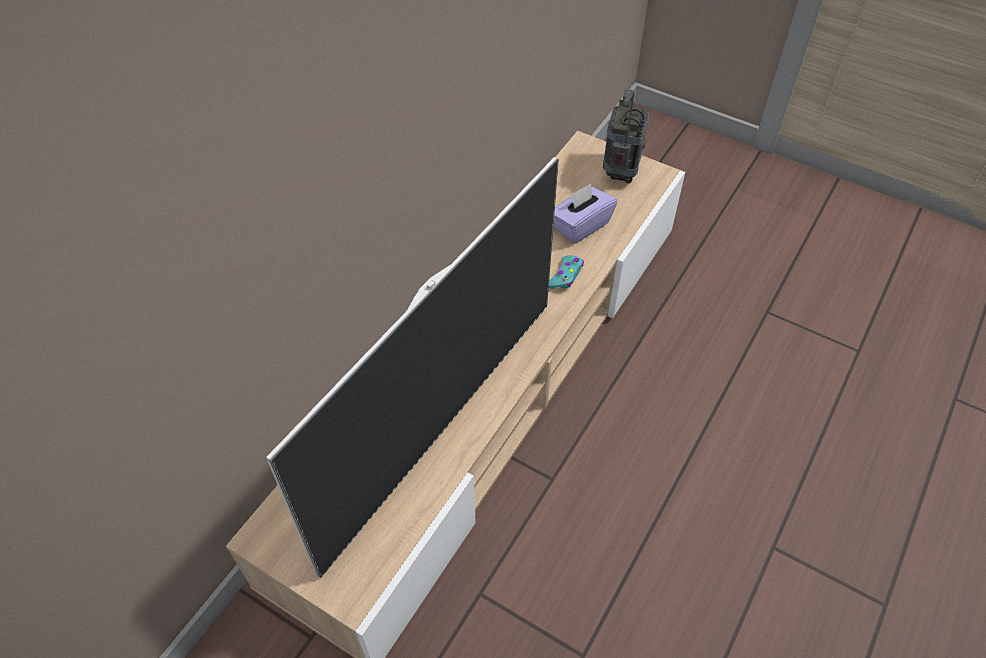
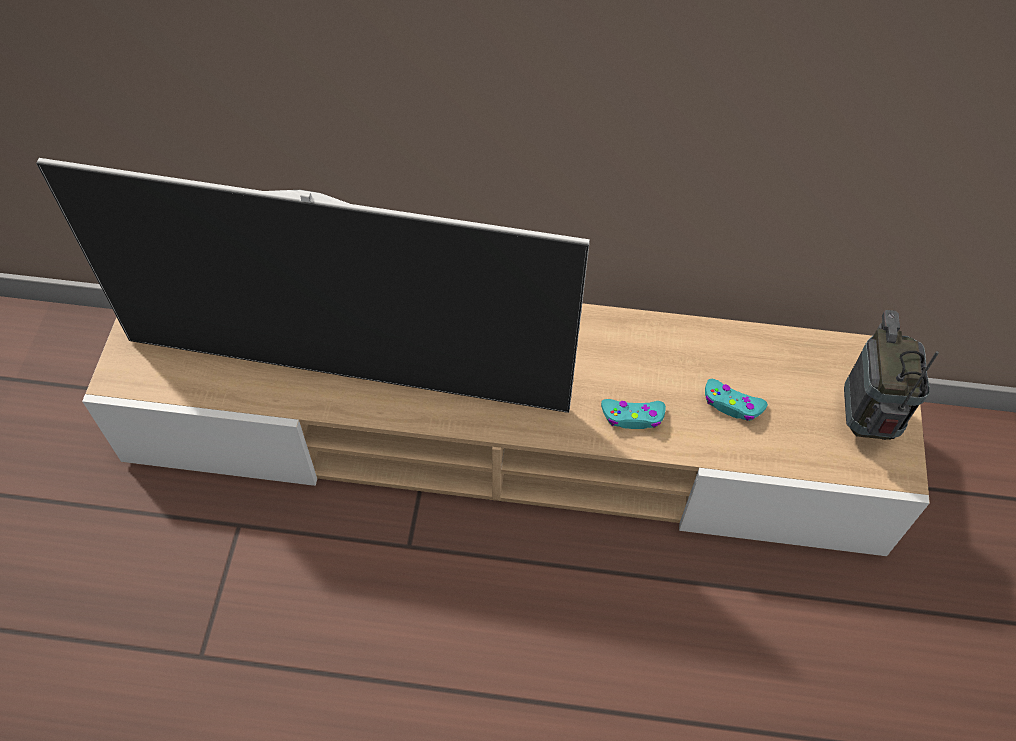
camera: 65 degrees right, 5 degrees up
(580, 226) = (732, 404): purple tissue box -> turquoise game controller
(620, 173) = (865, 420): radio -> radio turned 75 degrees counterclockwise

